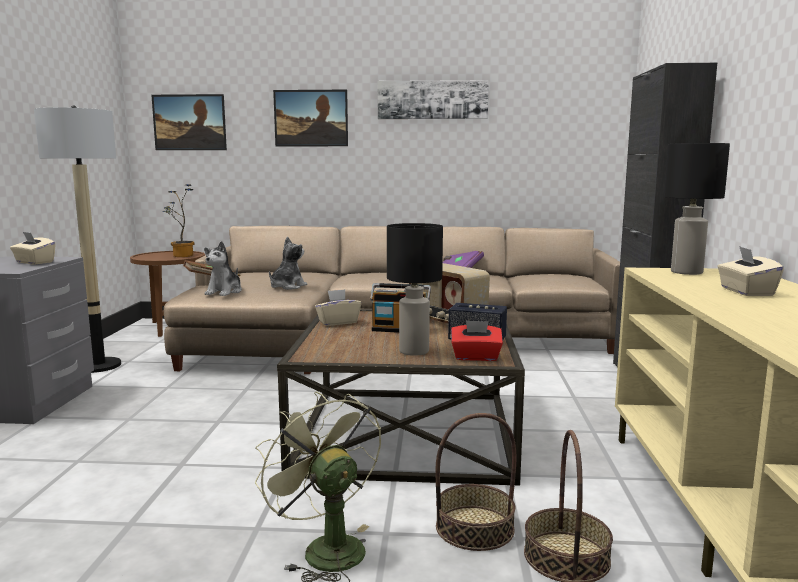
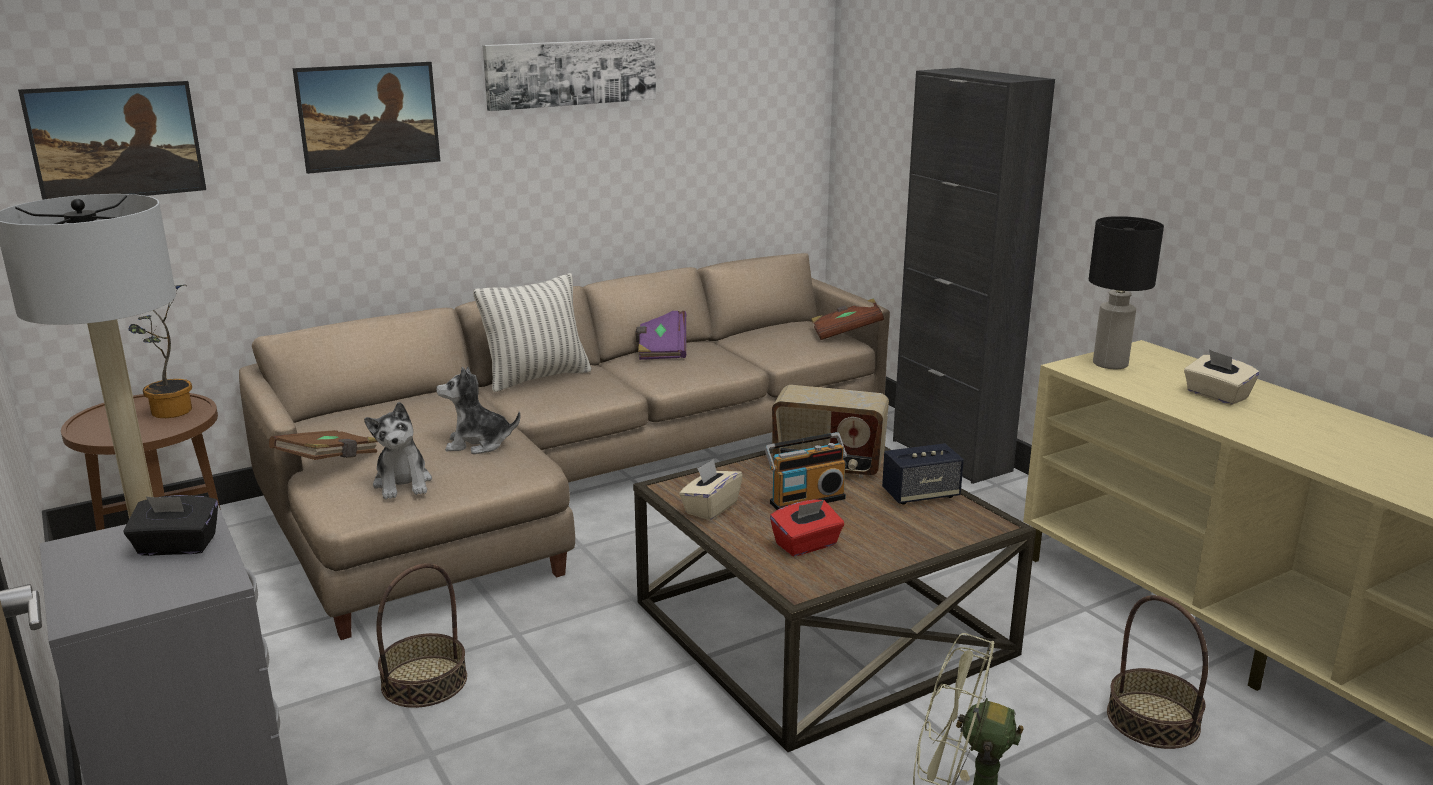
camera: 35 degrees left, 10 degrees up
(34, 262) = (177, 547): beige tissue box -> black tissue box
(287, 287) = (478, 444): plush toy -> plush toy turned 90 degrees counterclockwise
(370, 273) = (537, 378): none -> pillow
(413, 351) = (889, 536): black table lamp -> none
(474, 528) = (1050, 725): basket -> basket (424, 682)
(476, 357) = (964, 524): red tissue box -> red tissue box (806, 545)
(593, 280) = (846, 333): none -> brown book

